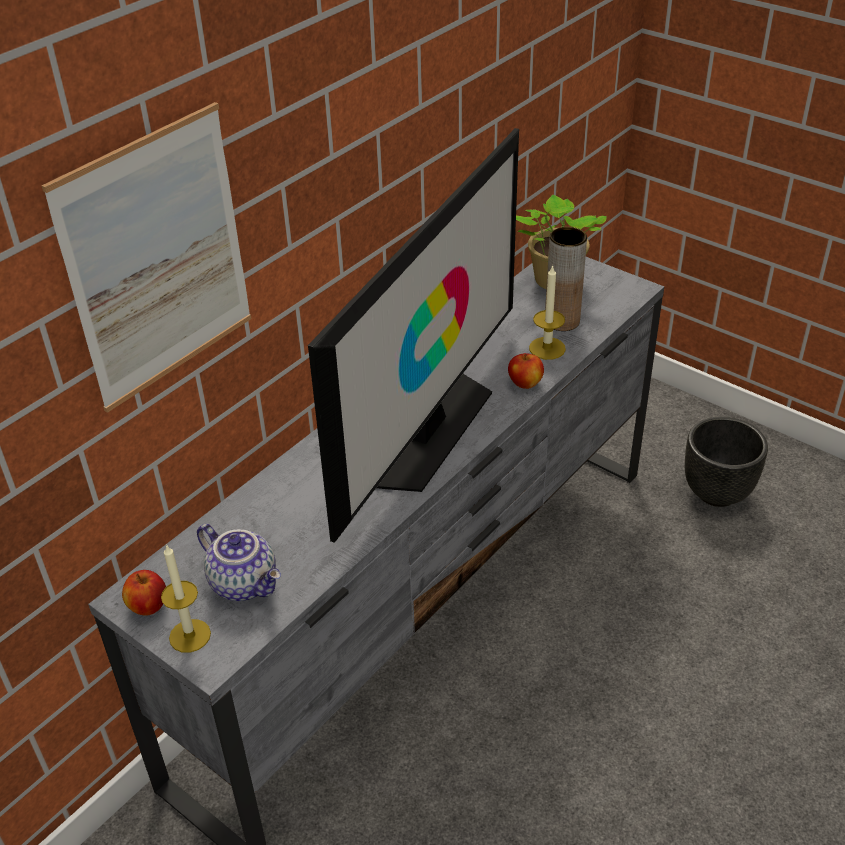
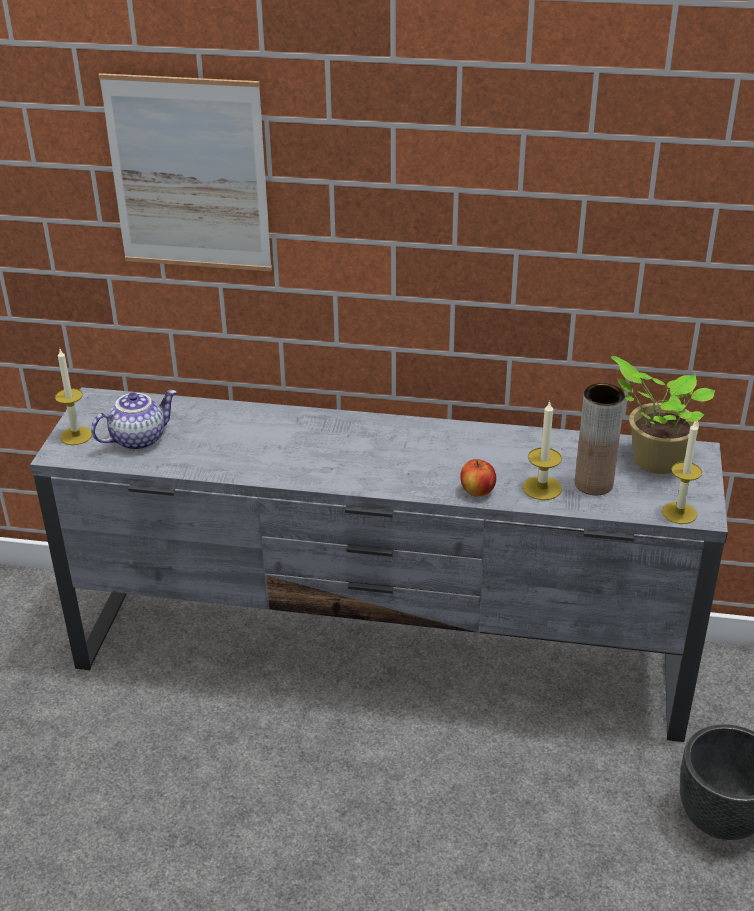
camera: 60 degrees right, 5 degrees down
(148, 606) = (92, 409): apple -> none
(245, 582) = (138, 439): teapot -> teapot turned 135 degrees counterclockwise
(427, 430) = (367, 460): television -> none
(628, 297) = (679, 513): none -> candle

